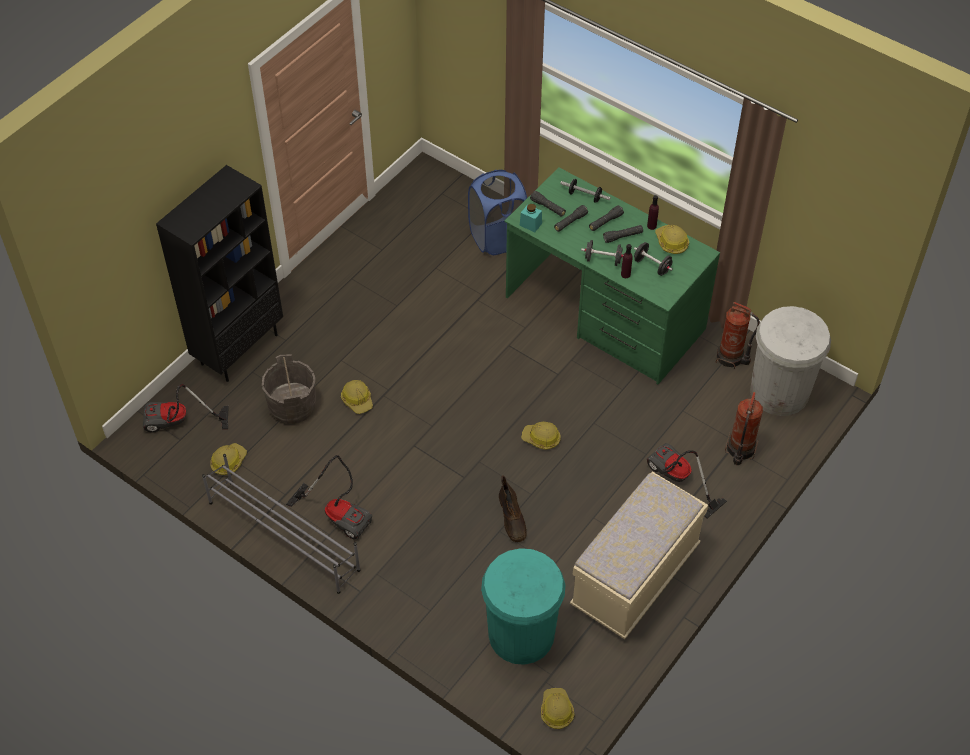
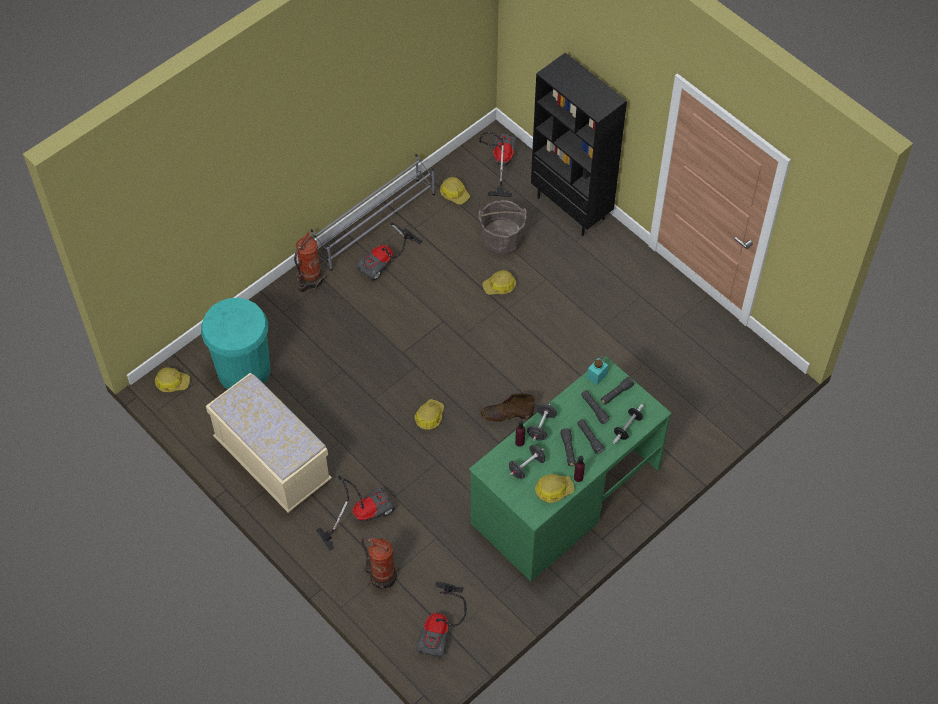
camera: 100 degrees right, 5 degrees up
(497, 237) = (676, 421): blue laundry basket -> none
(512, 519) = (352, 381): brown boot -> brown boot (506, 414)
(731, 358) = (490, 595): fire extinguisher -> fire extinguisher (309, 280)
(779, 392) = (440, 628): white trash can -> vacuum cleaner

